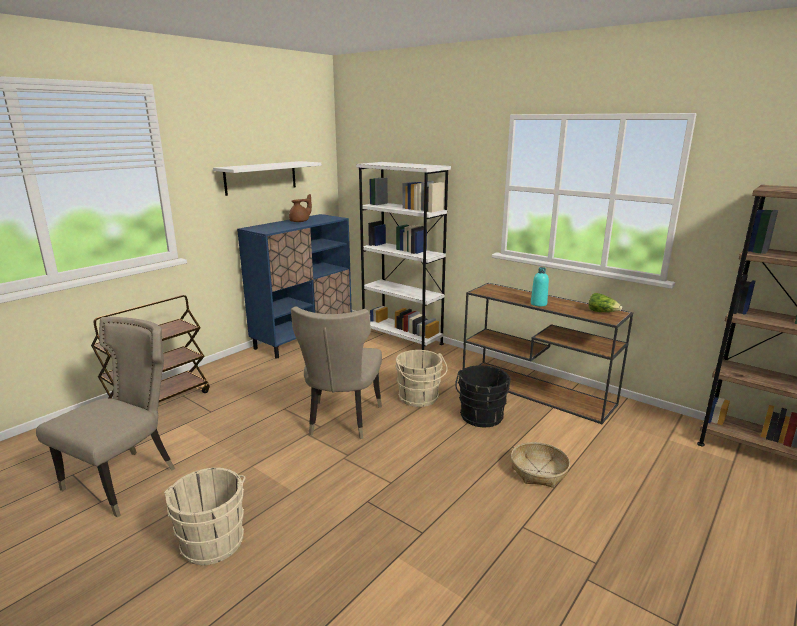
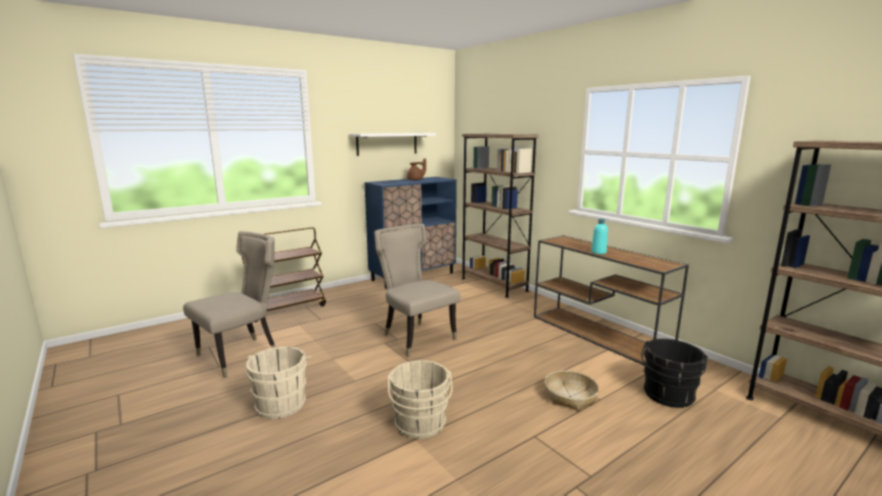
camera: 15 degrees right, 5 degrees down
(341, 421) = (416, 337): beige chair -> beige chair turned 120 degrees clockwise
(402, 339) = (494, 284): white bookcase -> brown bookcase
(419, 398) = (488, 329): beige bucket -> beige bucket (420, 425)
(481, 418) = (536, 349): black bucket -> black bucket (668, 396)
(602, 312) = (657, 262): lettuce -> none

